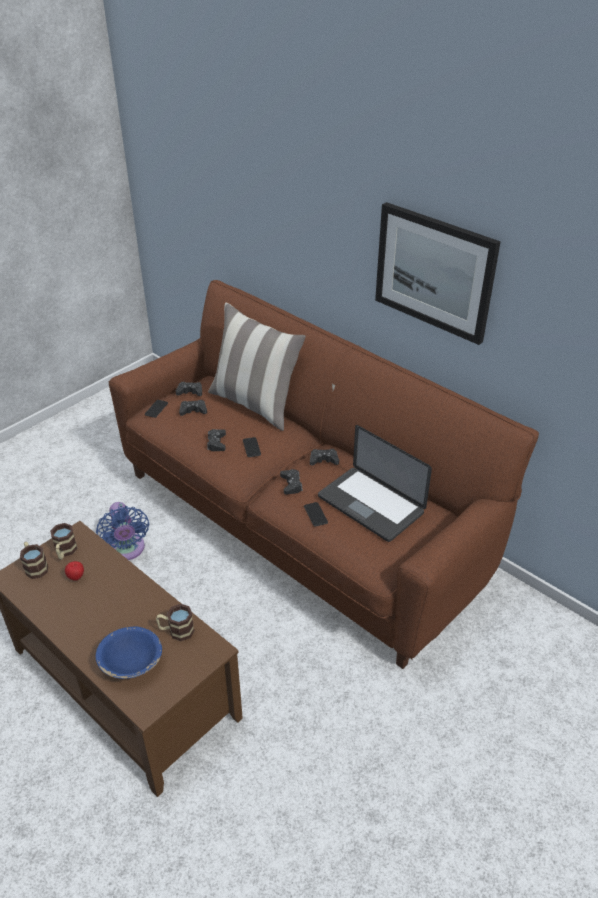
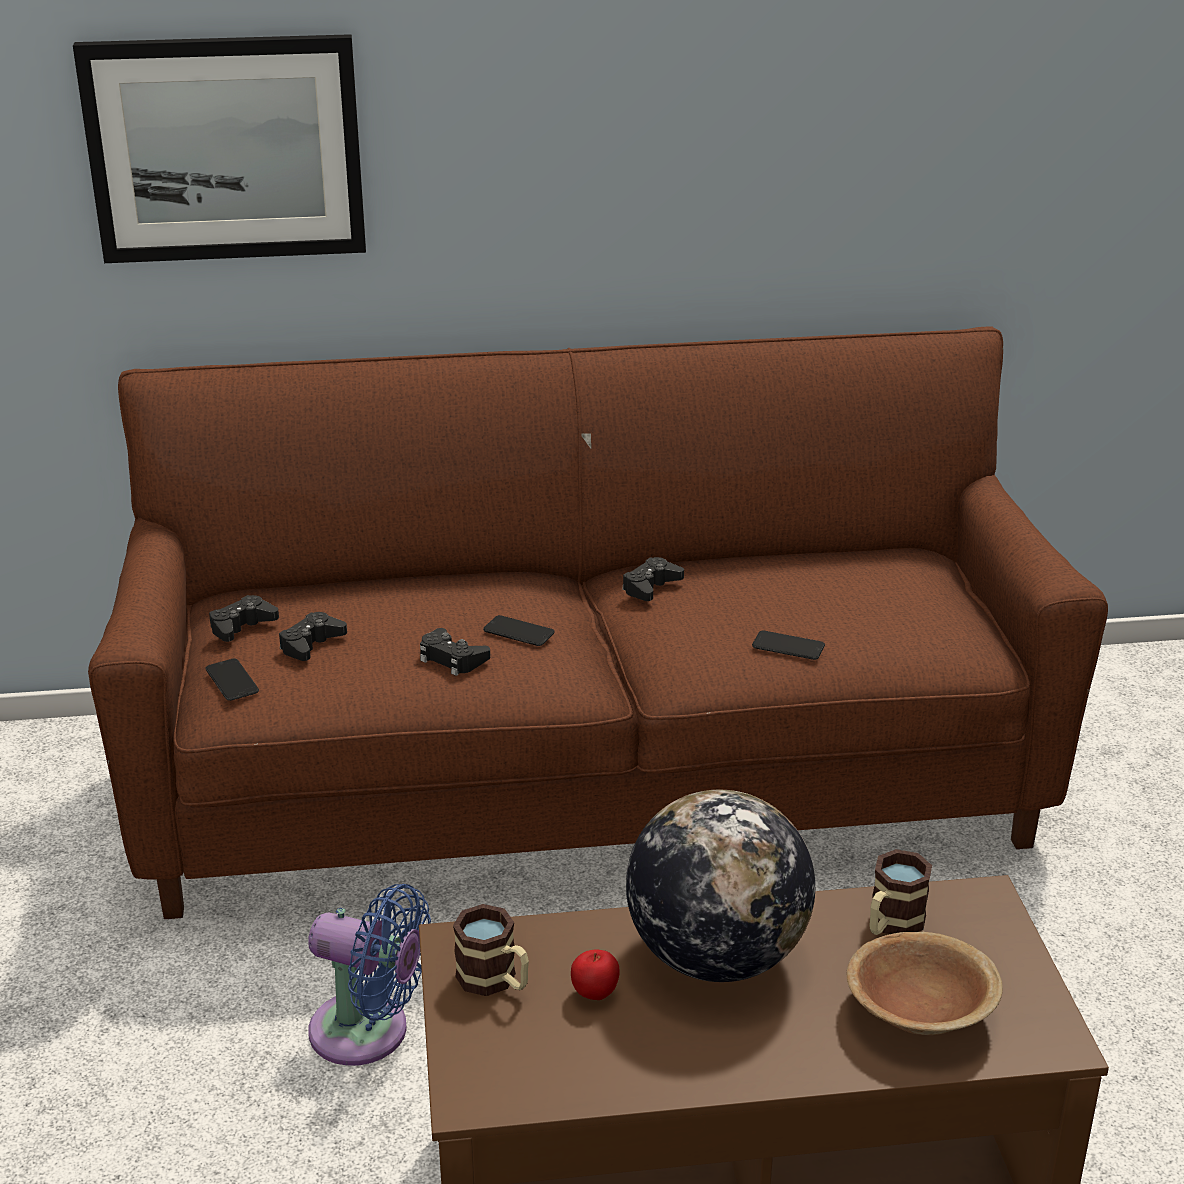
camera: 50 degrees left, 10 degrees down
(35, 567) = (488, 1042): mug -> none
(119, 595) = (716, 957): none -> globe
(131, 662) = (919, 1012): blue bowl -> brown bowl
(255, 404) = (393, 582): pillow -> none
(291, 484) = (677, 637): black game controller -> none
(370, 505) = (828, 591): laptop -> none
(434, 272) = (728, 118): picture -> picture (225, 149)

